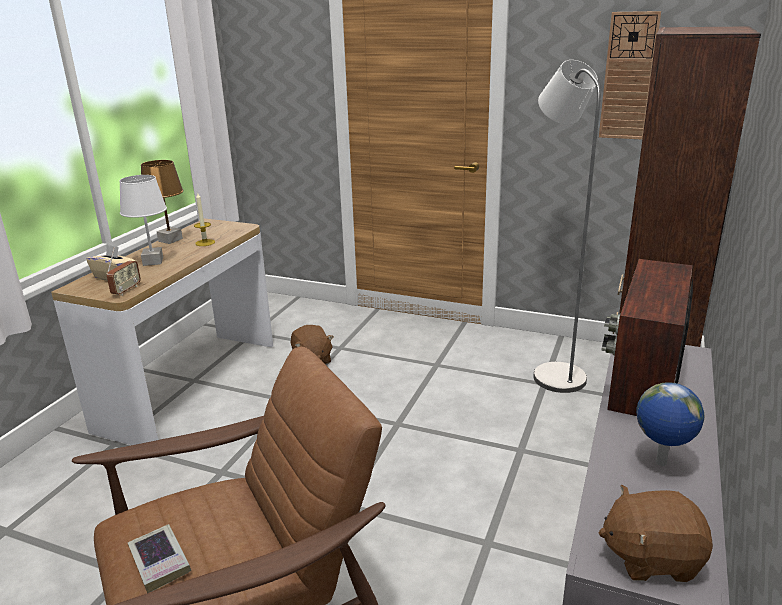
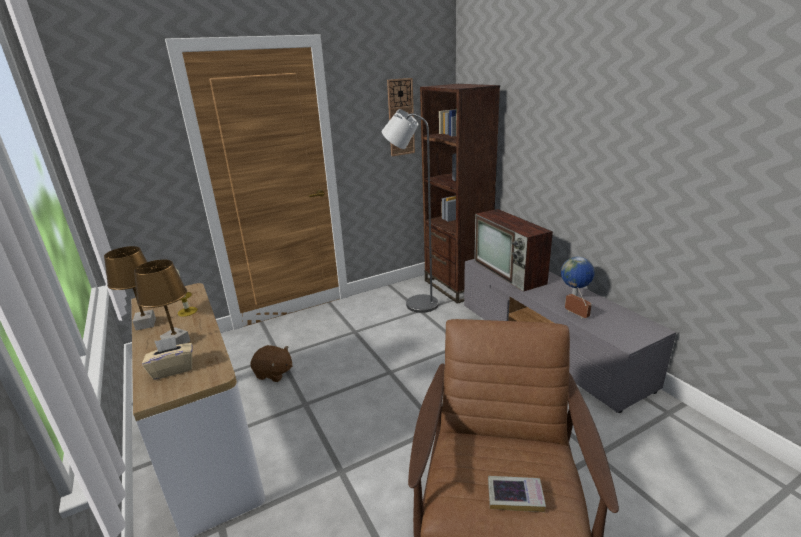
camera: 50 degrees left, 0 degrees up
(126, 290) = (213, 370): radio -> radio (576, 314)
(153, 261) = (177, 343): white table lamp -> brown table lamp
(651, 557) = (632, 330): brown plush toy -> none

